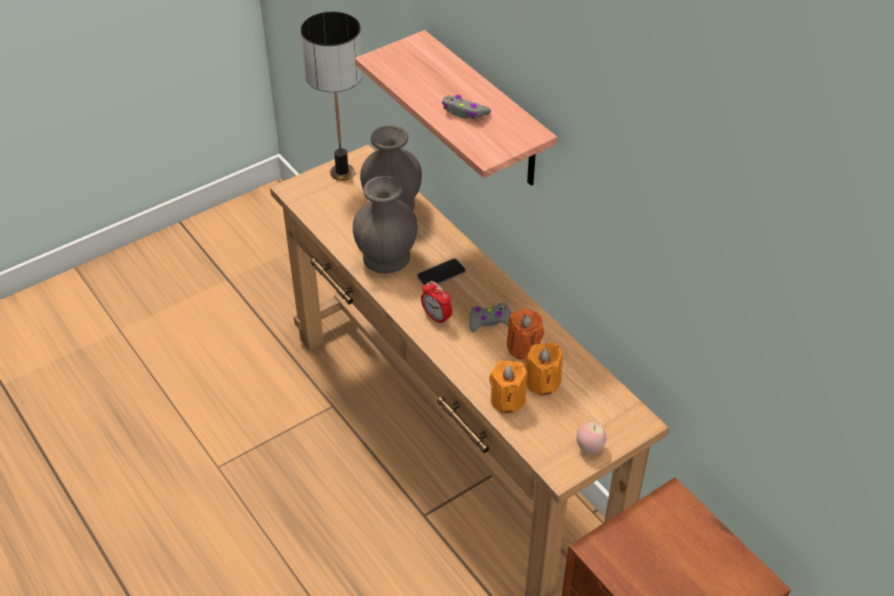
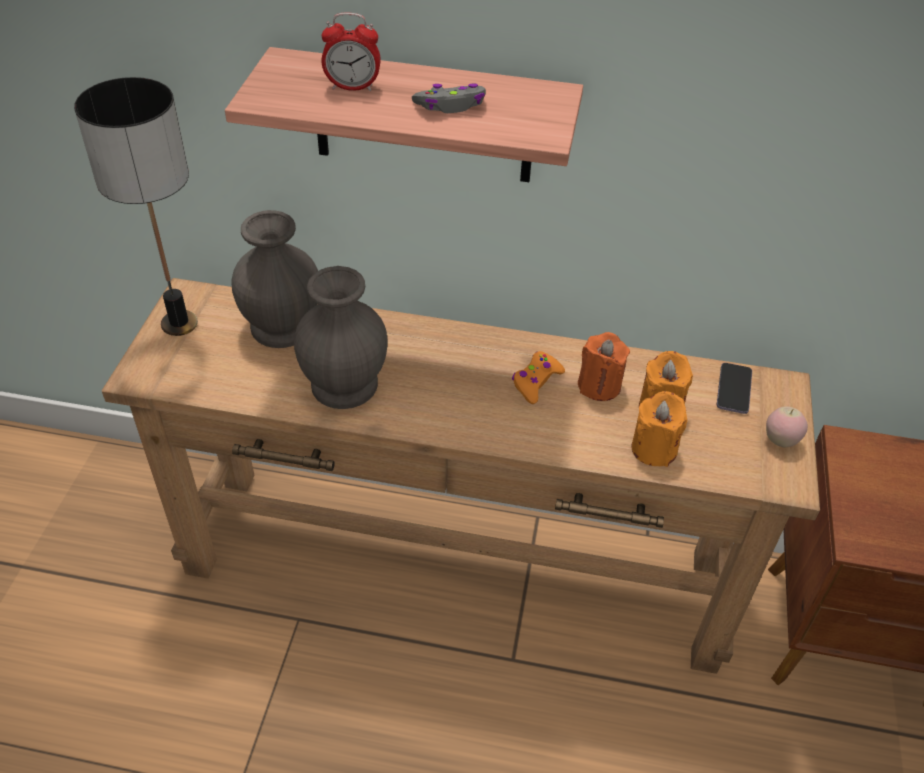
camera: 45 degrees left, 0 degrees up
(436, 317) = (479, 413): alarm clock -> alarm clock (352, 87)
(441, 274) = (427, 366): phone -> phone (733, 389)
(490, 322) = (536, 382): grey game controller -> orange game controller

